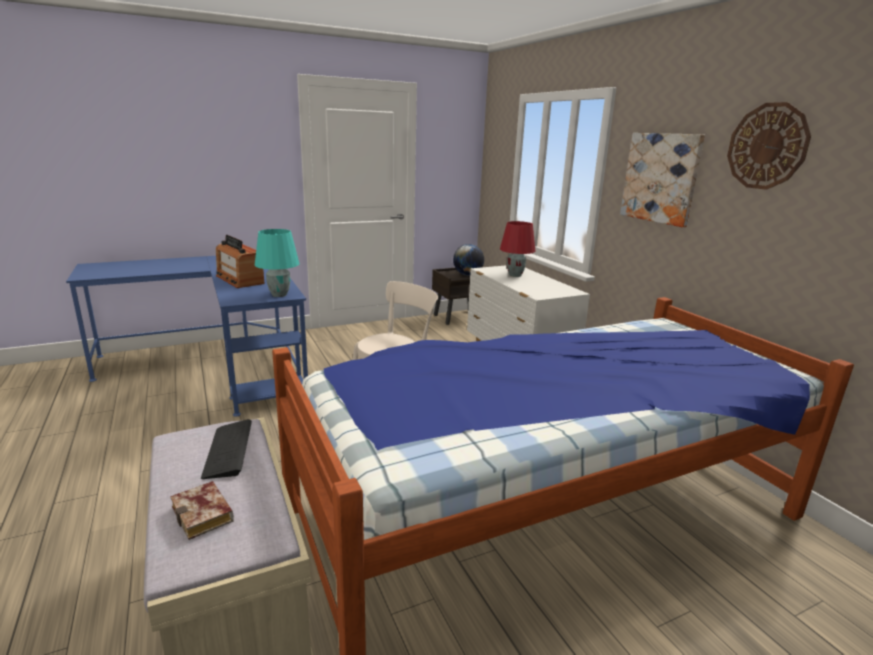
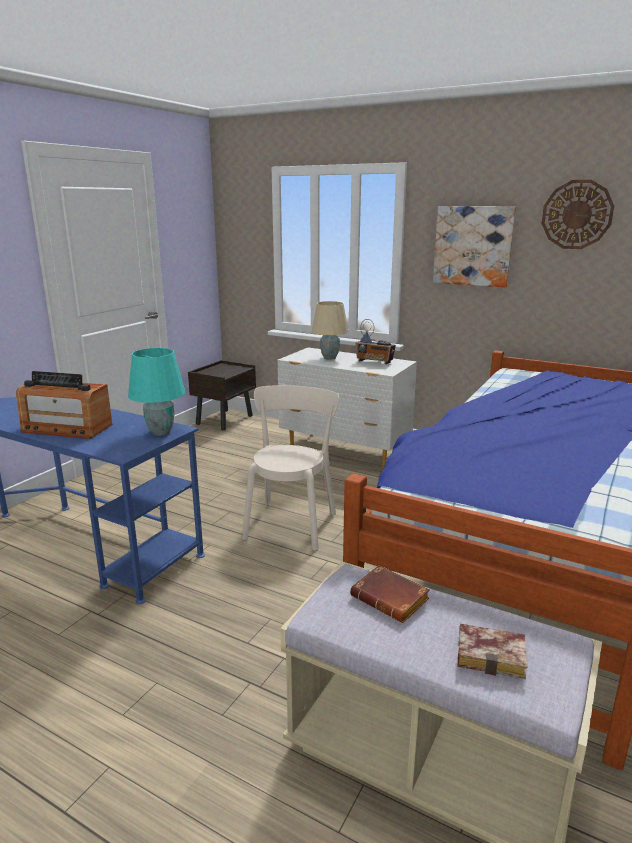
camera: 35 degrees left, 0 degrees up
(228, 450) = (392, 599): keyboard -> brown book
(467, 275) = (230, 370): globe -> none
(515, 275) = (330, 358): red table lamp -> beige table lamp
(546, 286) = (375, 362): none -> radio

